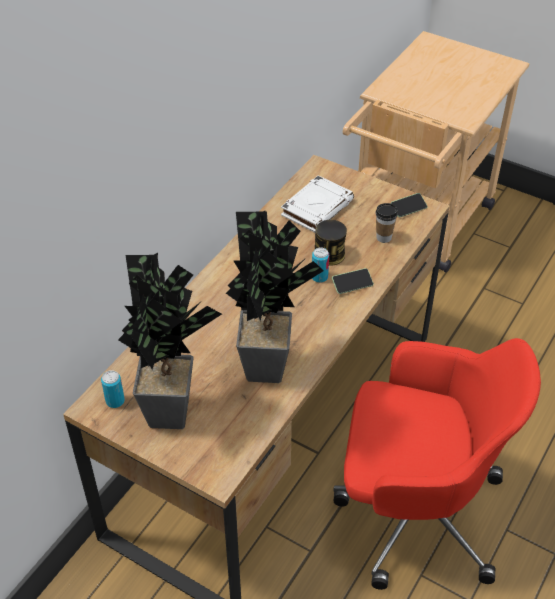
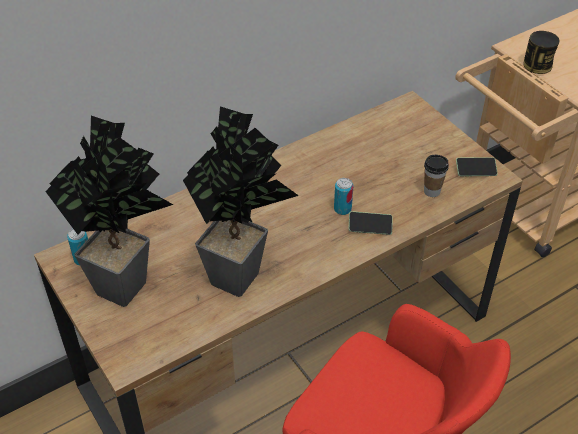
camera: 25 degrees right, 0 degrees up
(317, 207) = (383, 142): white book -> none
(329, 255) = (366, 191): can -> can (537, 65)

